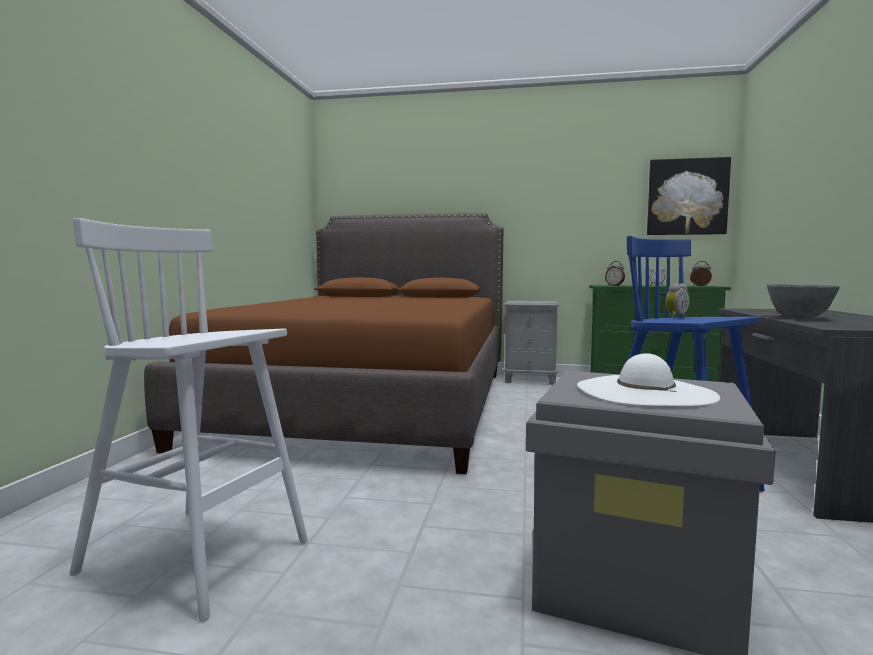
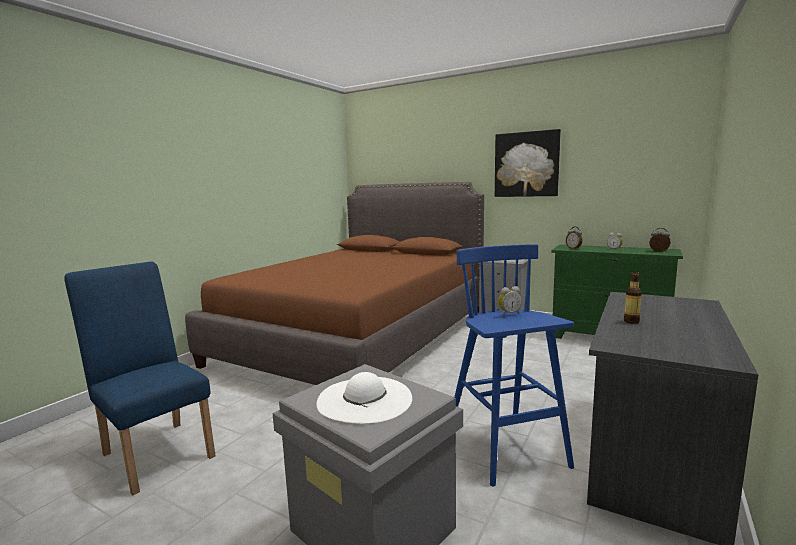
camera: 20 degrees right, 5 degrees up
(199, 558) = (156, 451): white stool -> blue chair
(687, 197) = (656, 163): picture -> picture (526, 164)
(799, 318) = (631, 321): grey bowl -> bottle

